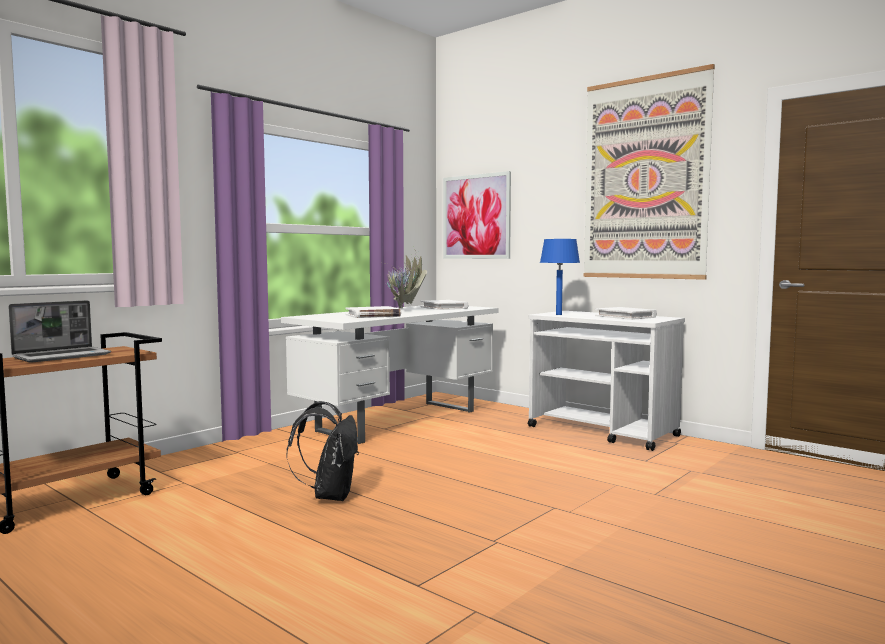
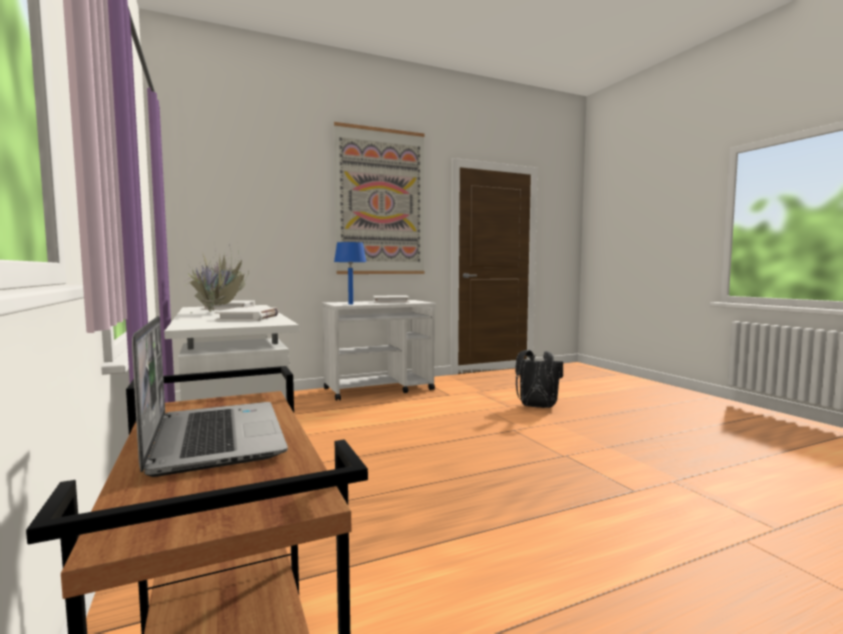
camera: 65 degrees left, 0 degrees up
(330, 495) = (425, 495): black backpack -> black backpack (536, 407)
(476, 217) = (214, 216): picture -> none

